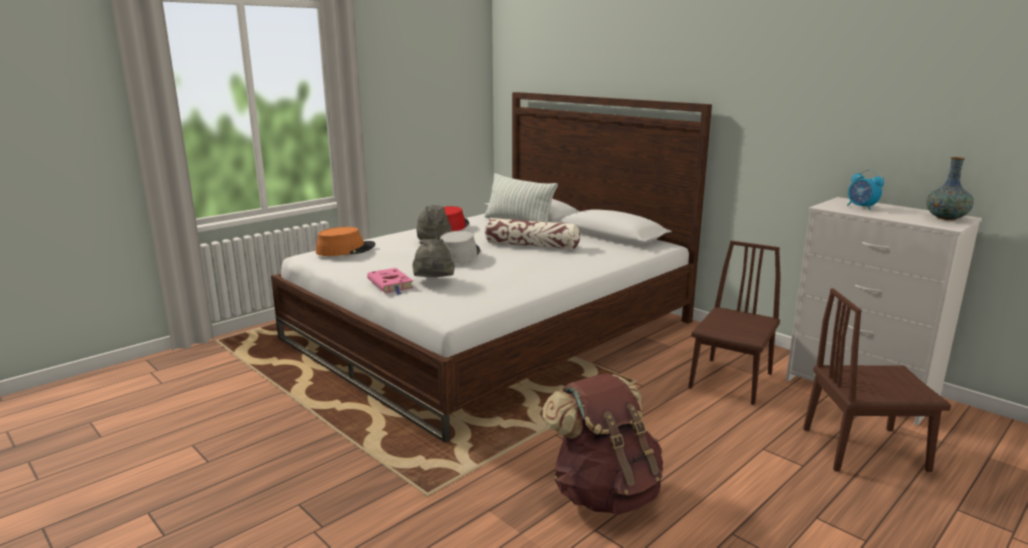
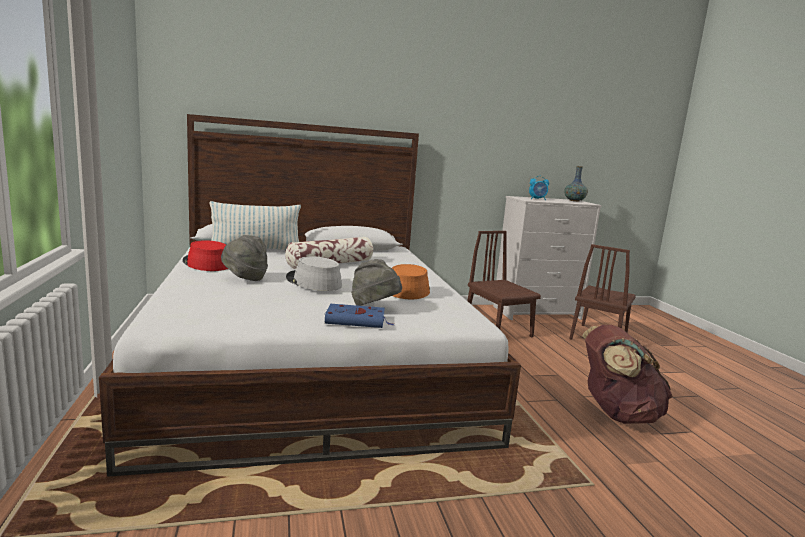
camera: 60 degrees left, 5 degrees down
(345, 249) = (194, 306): orange hat -> orange hat (407, 289)
(391, 284) = (357, 320): pink book -> blue book

